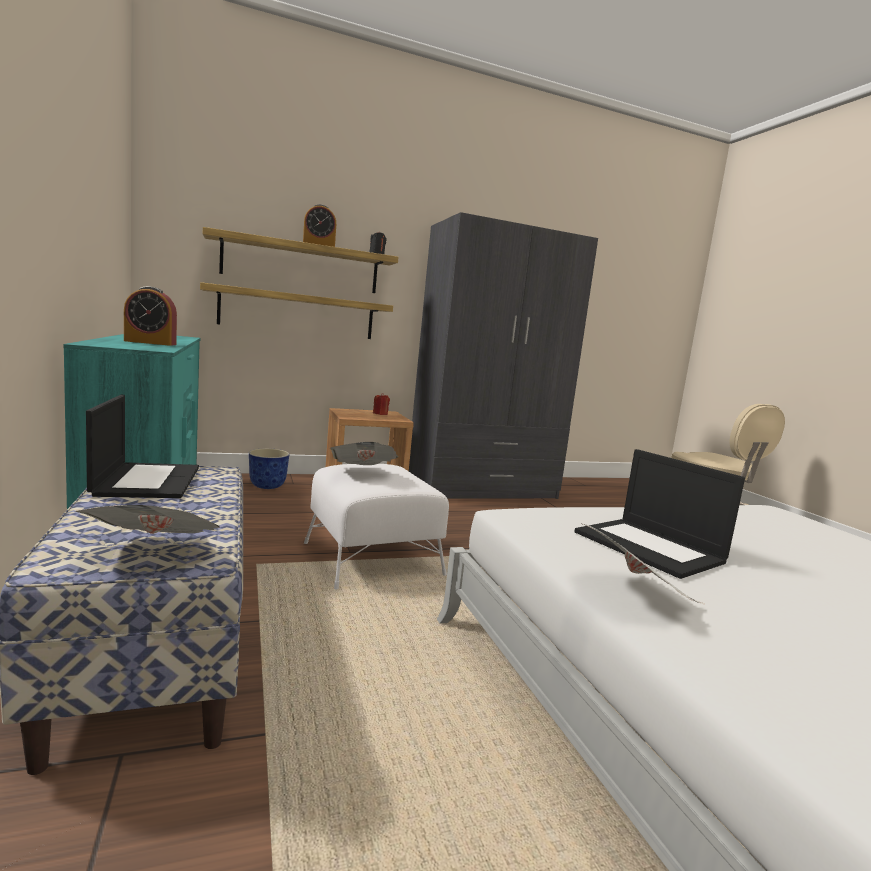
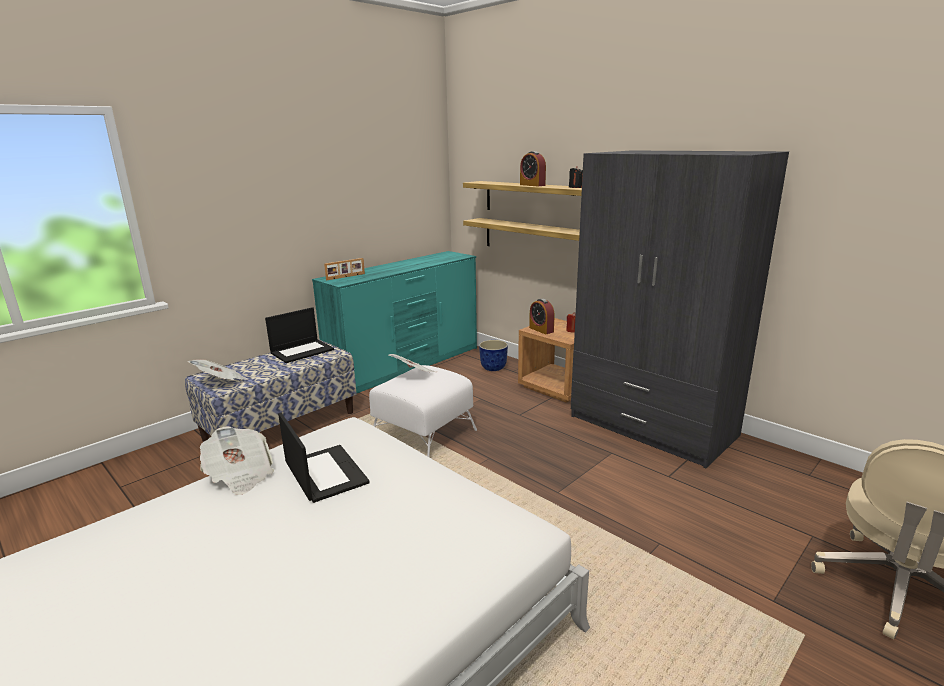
camera: 65 degrees right, 10 degrees up
(123, 344) = (346, 277): none -> picture frame
(150, 343) = (376, 272): alarm clock -> alarm clock (541, 330)
(650, 547) = (324, 473): laptop -> laptop turned 120 degrees clockwise

